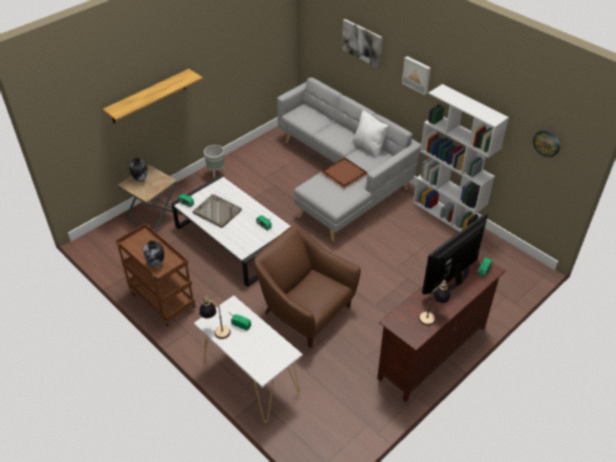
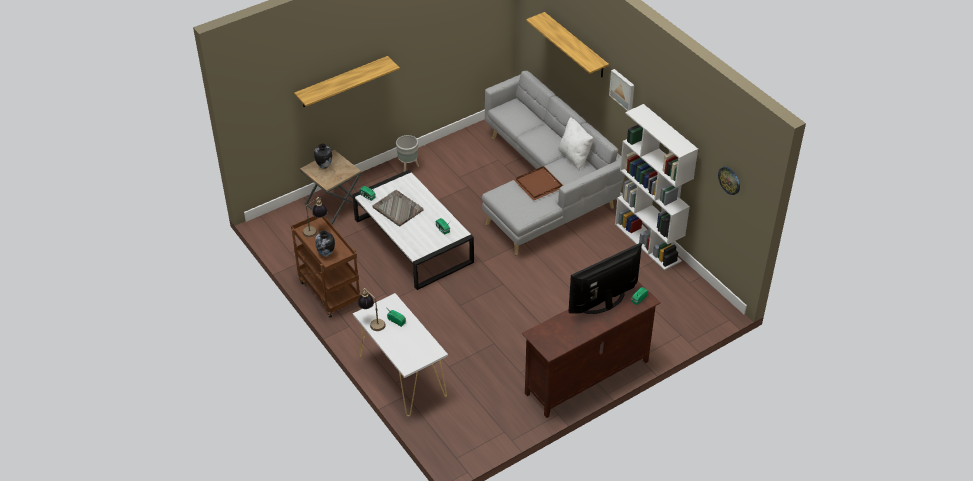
camera: 10 degrees right, 0 degrees up
(305, 310) = (470, 321): brown armchair -> none
(362, 42) = (575, 45): picture -> shelf
(432, 316) = (574, 334): table lamp -> table lamp (316, 230)

